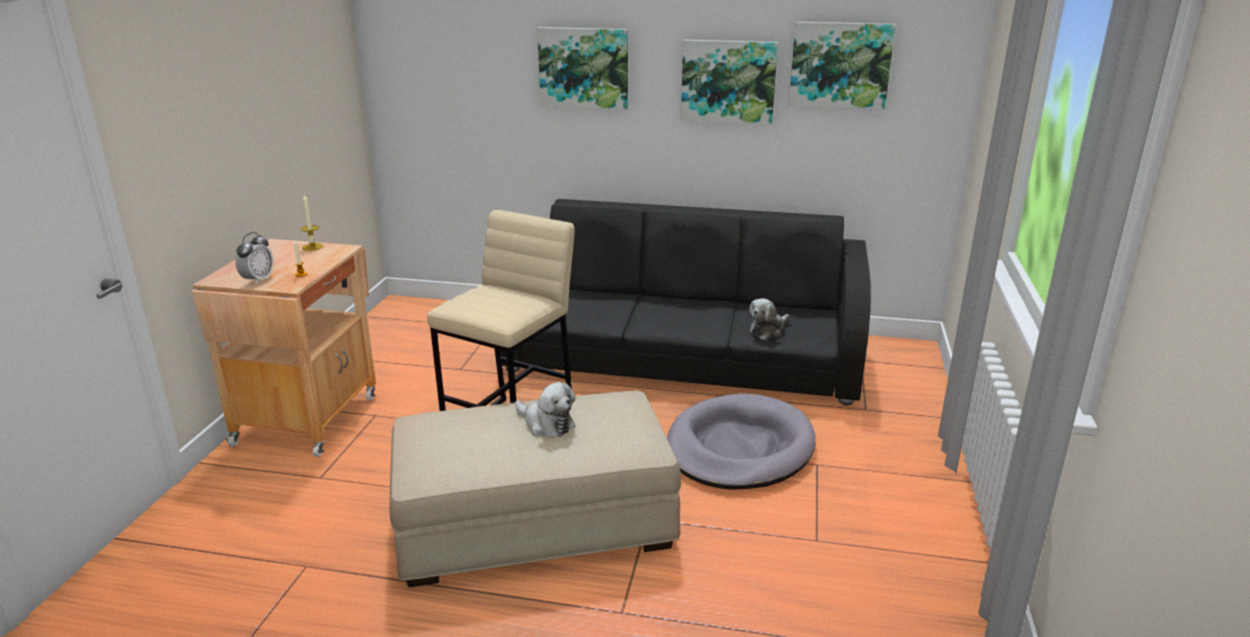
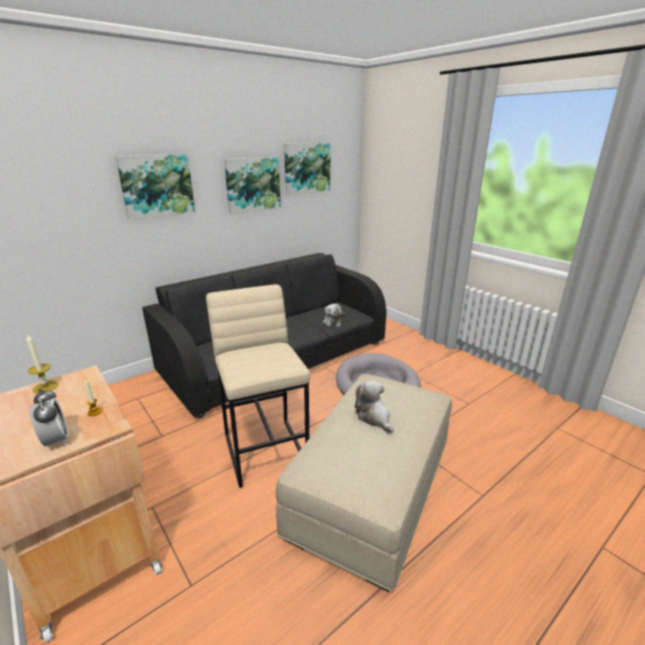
camera: 50 degrees left, 0 degrees up
(546, 424) = (374, 417): plush toy -> plush toy turned 105 degrees counterclockwise

